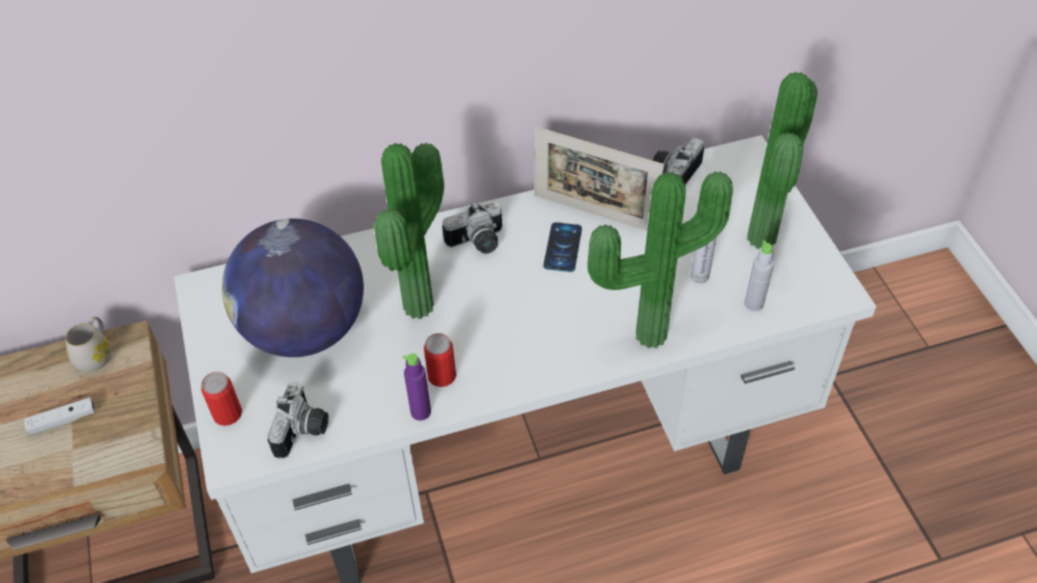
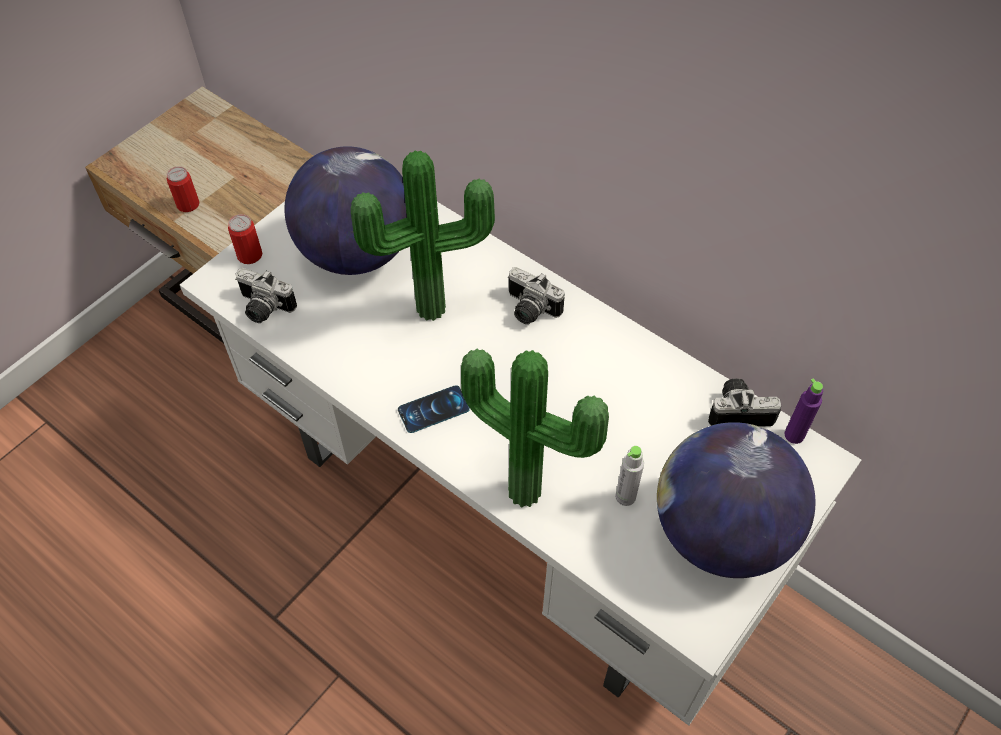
camera: 55 degrees right, 5 degrees up
(63, 420) = (220, 180): white game controller -> none
(96, 354) = (284, 161): white mug -> none
(304, 432) = (263, 309): camera -> camera turned 45 degrees clockwise
(420, 412) = (329, 370): purple bottle -> purple bottle (794, 435)
(441, 376) = (373, 364): can -> can (188, 204)
(562, 247) = (573, 372): phone -> phone (433, 409)
(594, 213) = (633, 374): picture frame -> none
(754, 304) = (627, 560): grey bottle -> none
(767, 239) = (720, 532): potted plant -> globe

